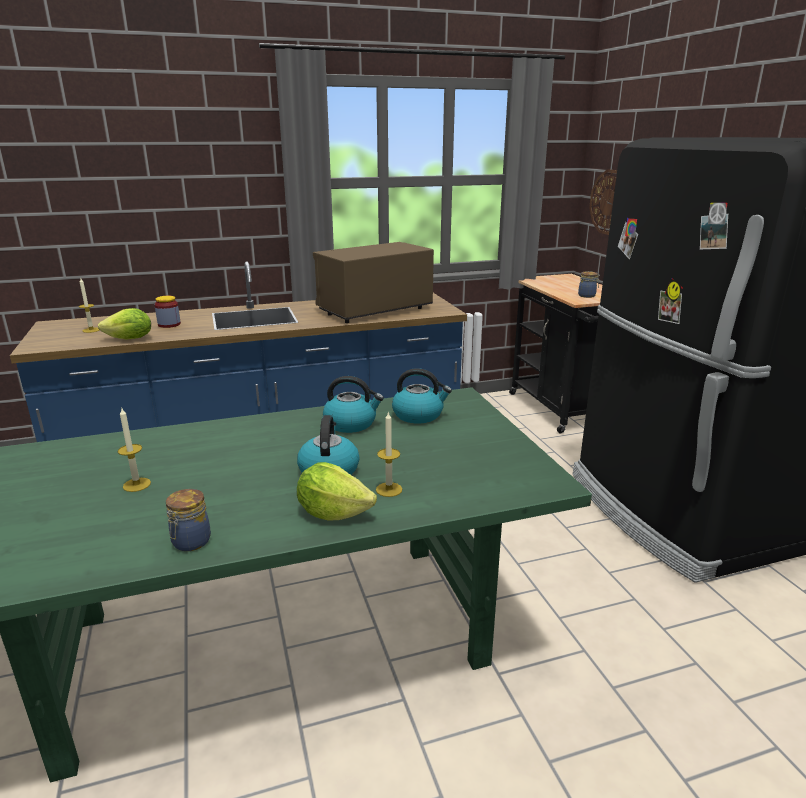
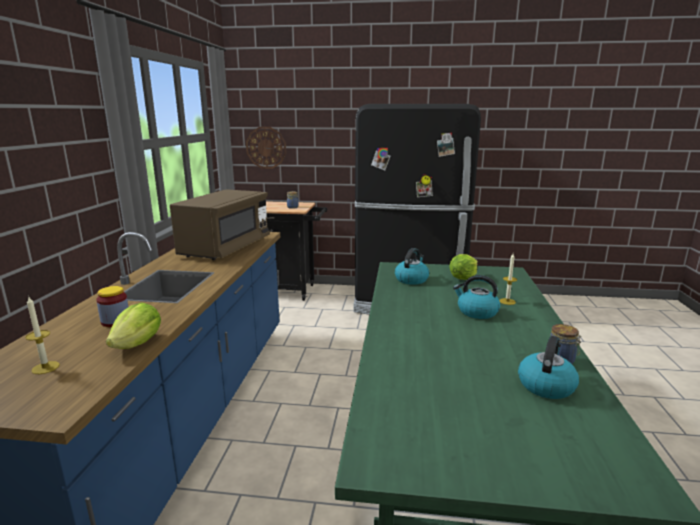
camera: 65 degrees left, 5 degrees down
(136, 484) = (472, 376): candle -> none
(333, 512) = (530, 318): lettuce -> lettuce (463, 278)
(351, 423) = (411, 297): kettle -> kettle (545, 385)
(375, 310) = (226, 248): brown microwave -> brown microwave turned 150 degrees counterclockwise

